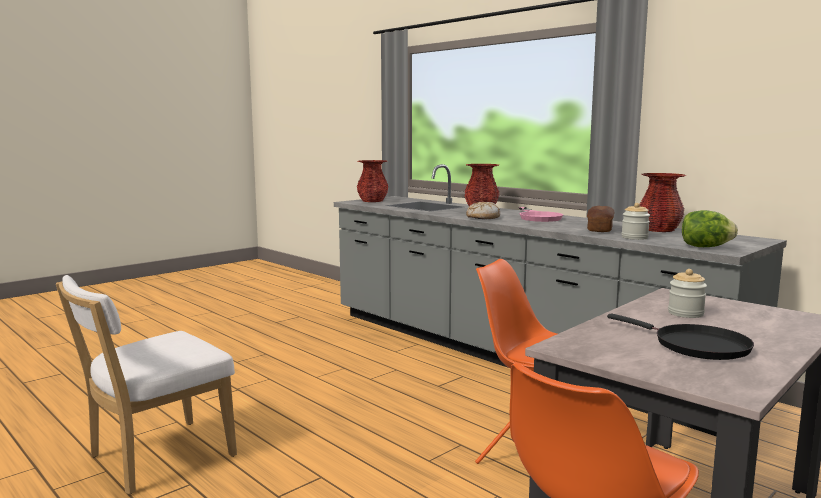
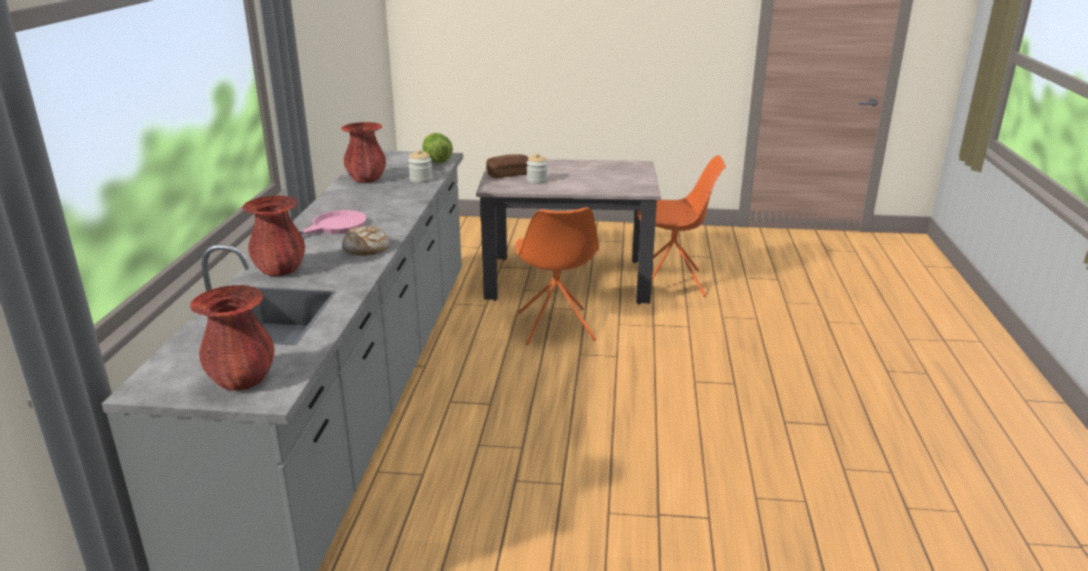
camera: 130 degrees left, 15 degrees up
(155, 458) = (798, 460): white chair -> none
(600, 229) = (387, 194): bread -> bread (508, 174)
(695, 346) = (594, 173): black frying pan -> none

